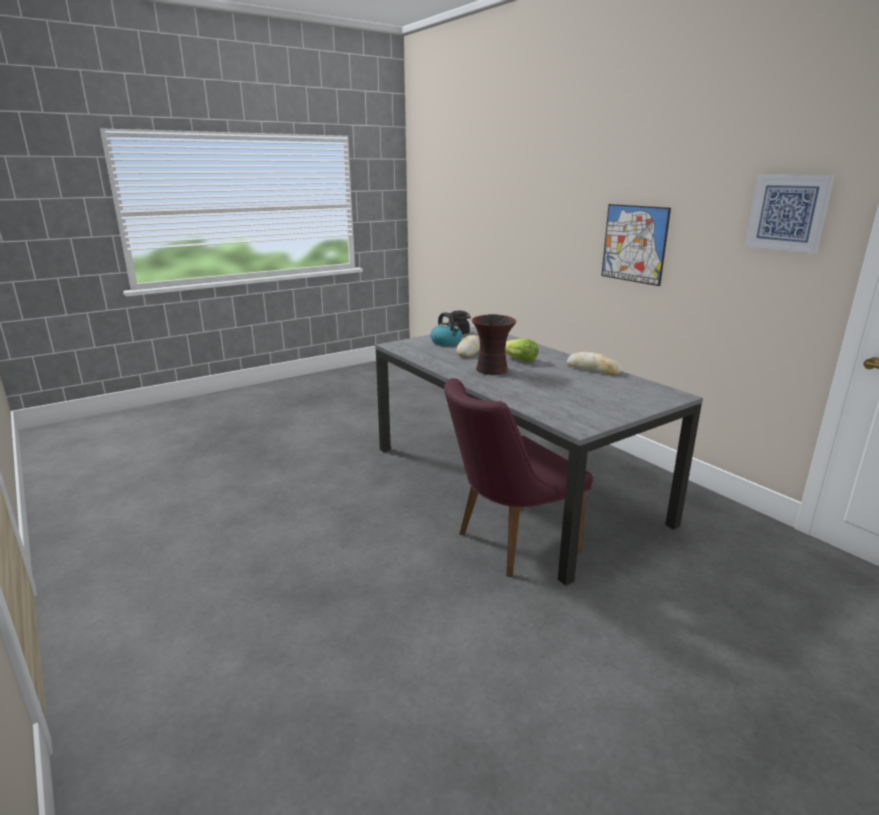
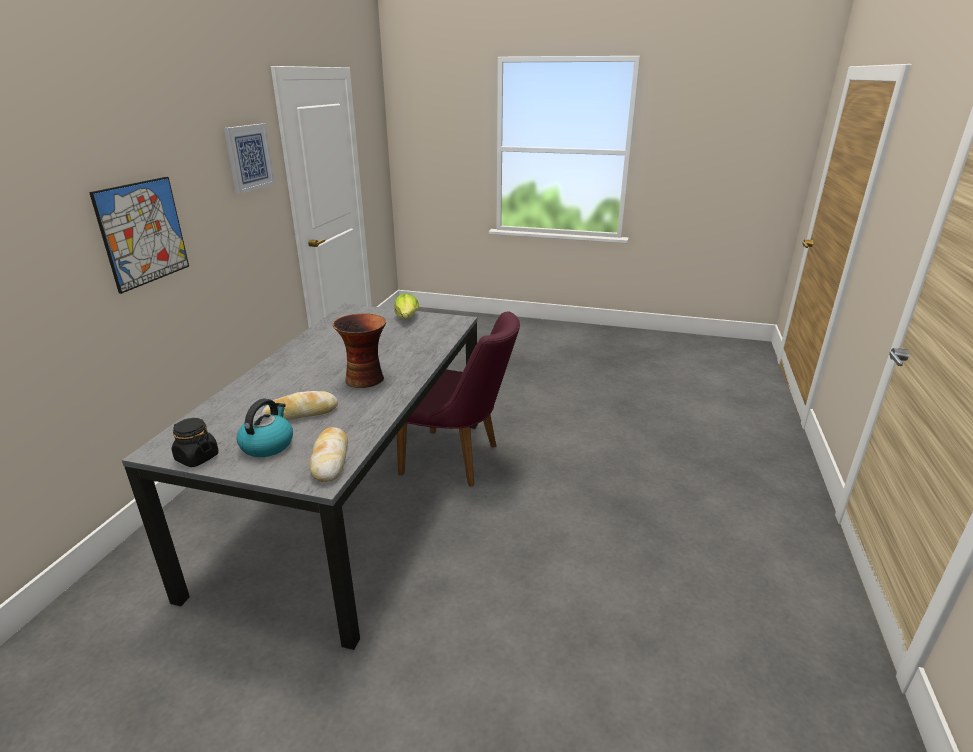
camera: 130 degrees left, 5 degrees up
(519, 360) = (312, 378): lettuce -> lettuce (407, 318)
(593, 369) = (309, 342): bread -> bread (330, 459)

